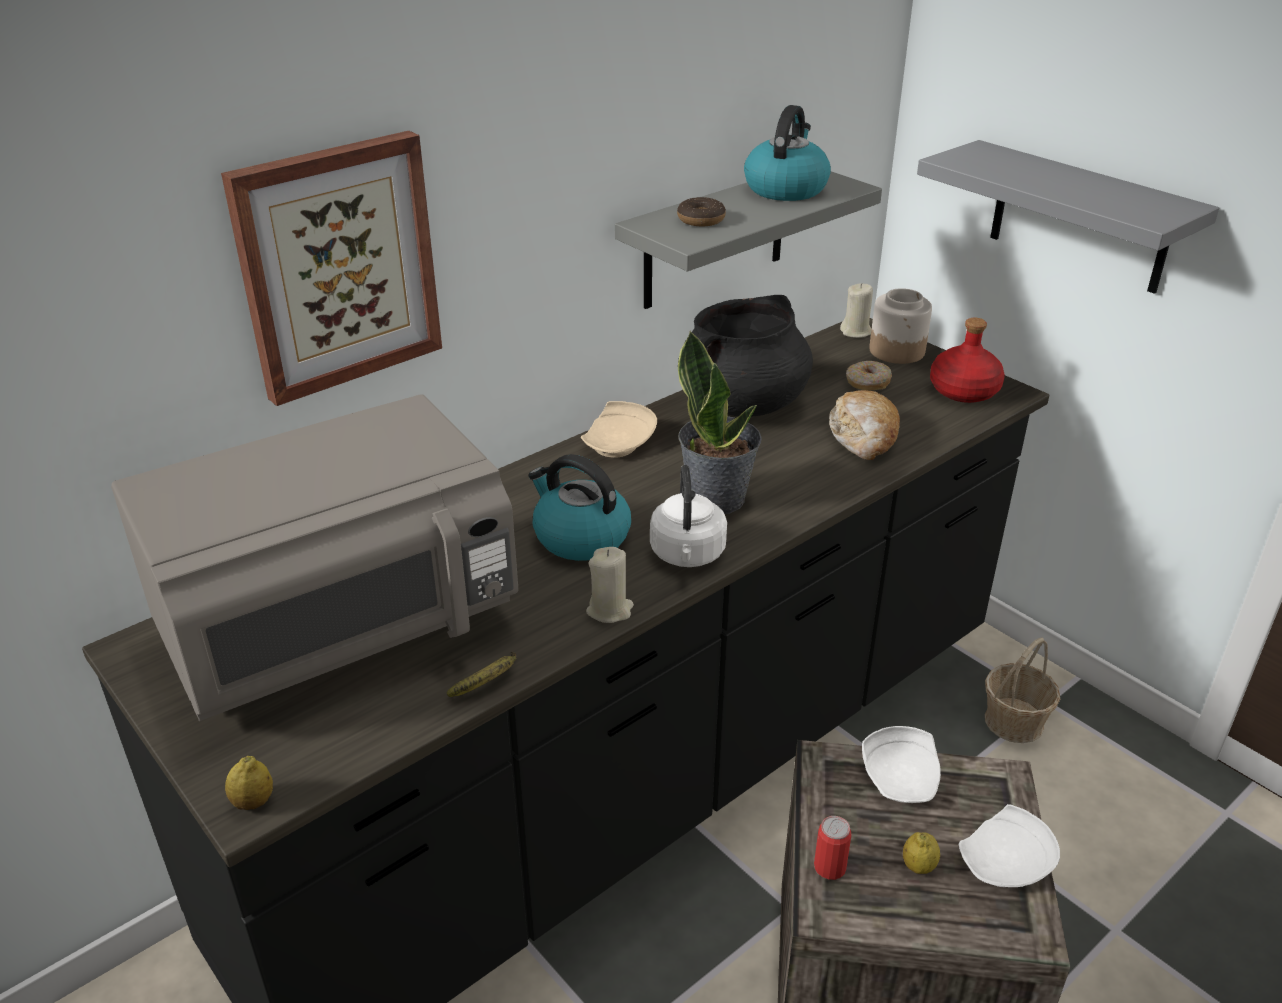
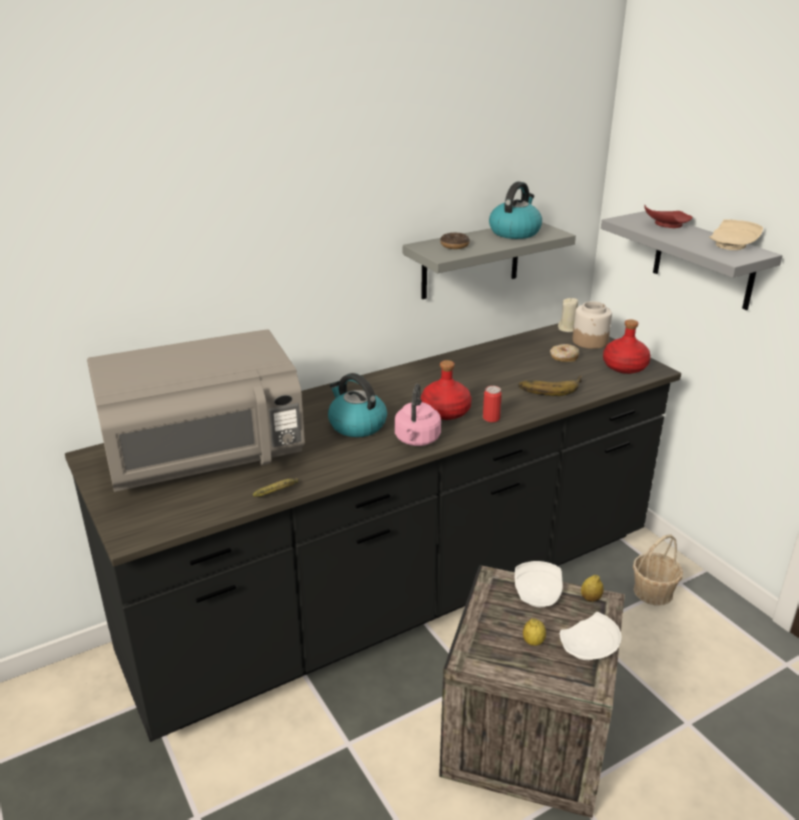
camera: 10 degrees right, 5 degrees down
(253, 802) = (133, 535): lemon -> lemon (590, 599)
(337, 266) = (227, 253): picture -> none
(610, 610) = (361, 463): beige candle -> none
(619, 444) = (397, 378): beige plate -> beige plate (732, 245)
(687, 555) = (417, 440): white kettle -> pink kettle
(717, 498) = (445, 412): potted plant -> red bottle
(742, 404) = (480, 363): black cooking pot -> none
(829, 867) = (477, 635): can -> can (491, 418)
(863, 437) = (549, 387): bread -> banana
(1020, 164) = (665, 225): none -> red plate

